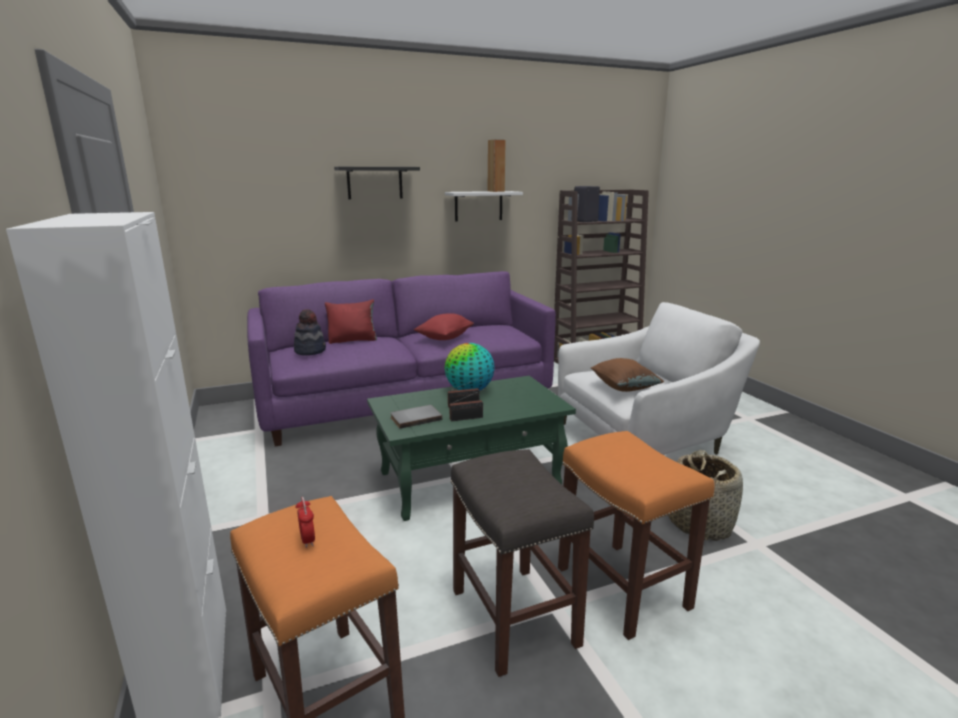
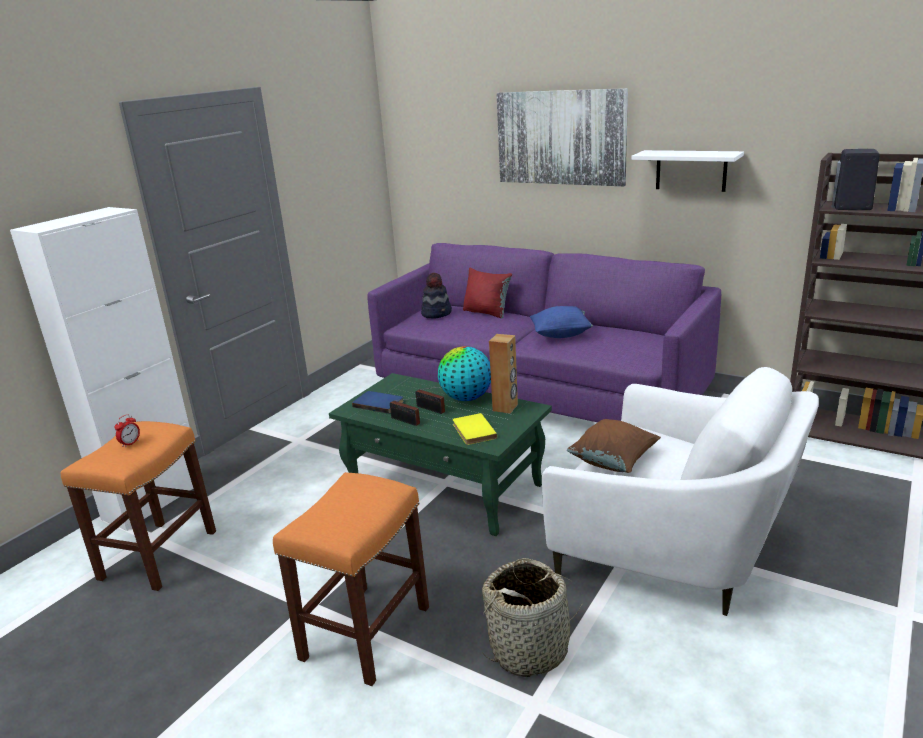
camera: 55 degrees right, 5 degrees up
(374, 183) = (560, 137): black shelf -> picture
(415, 418) = (379, 403): grey book -> blue book
(444, 338) = (561, 335): red pillow -> blue pillow
(496, 191) = (703, 153): brown speaker -> brown speaker (505, 407)
(515, 618) = (280, 593): grey stool -> none
(526, 404) = (472, 431): none -> yellow book

